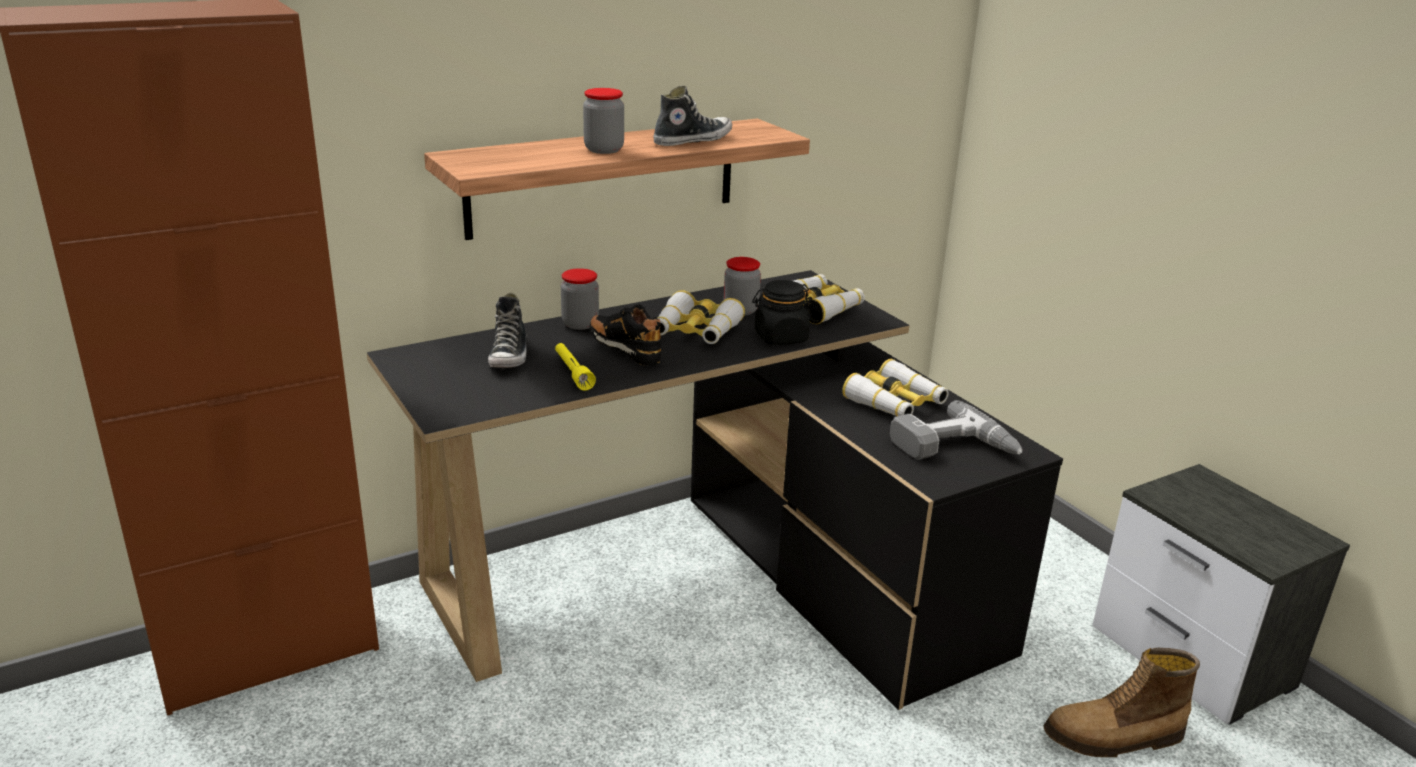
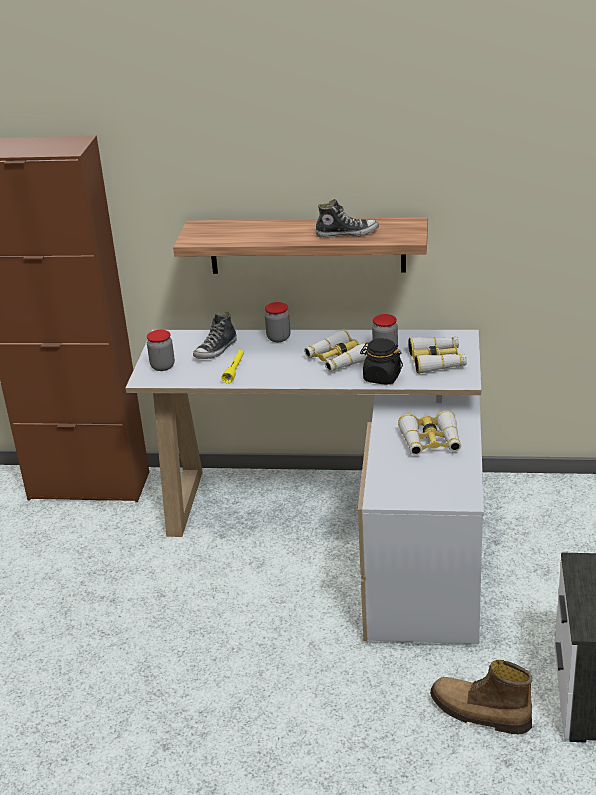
camera: 40 degrees right, 5 degrees up
(604, 150) = (282, 234): jar -> jar (162, 366)
(625, 350) = (280, 363): black shoe -> none
(715, 581) = (345, 528): black desk -> white desk
(954, 449) = (422, 483): power drill -> none

